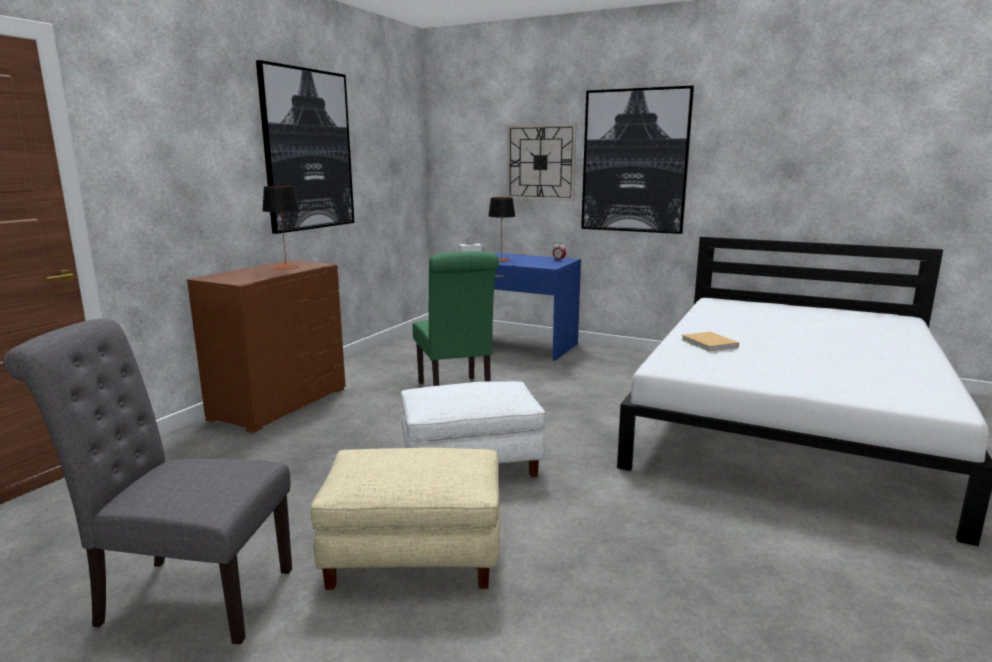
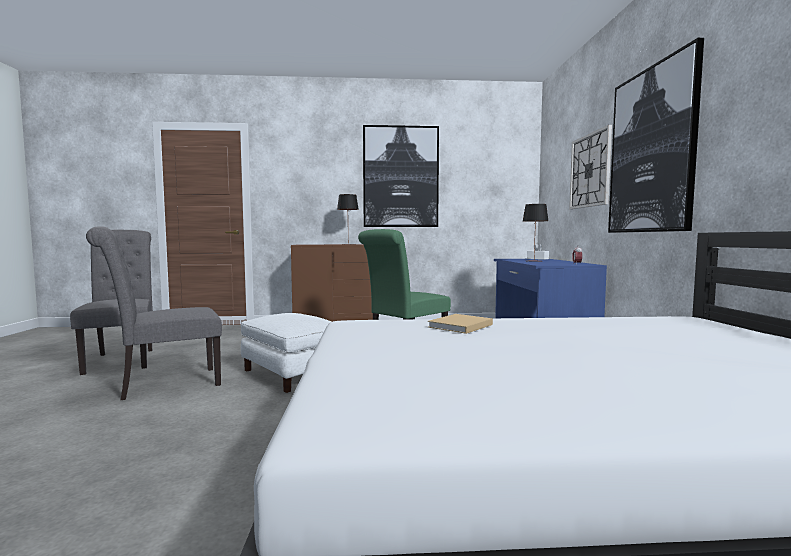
camera: 60 degrees right, 10 degrees down
(413, 554) = (163, 384): beige ottoman -> grey chair

